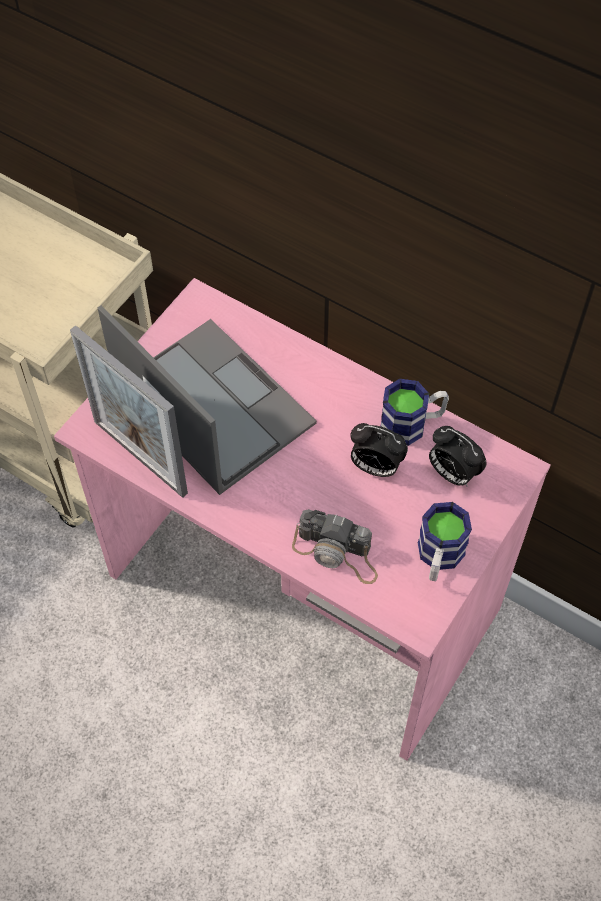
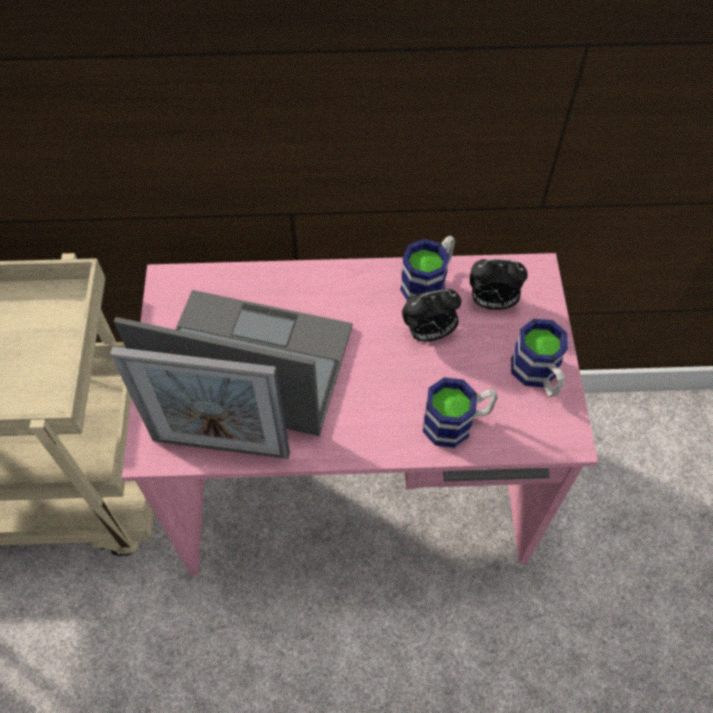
camera: 35 degrees left, 0 degrees up
(337, 553) = (457, 423): camera -> mug

